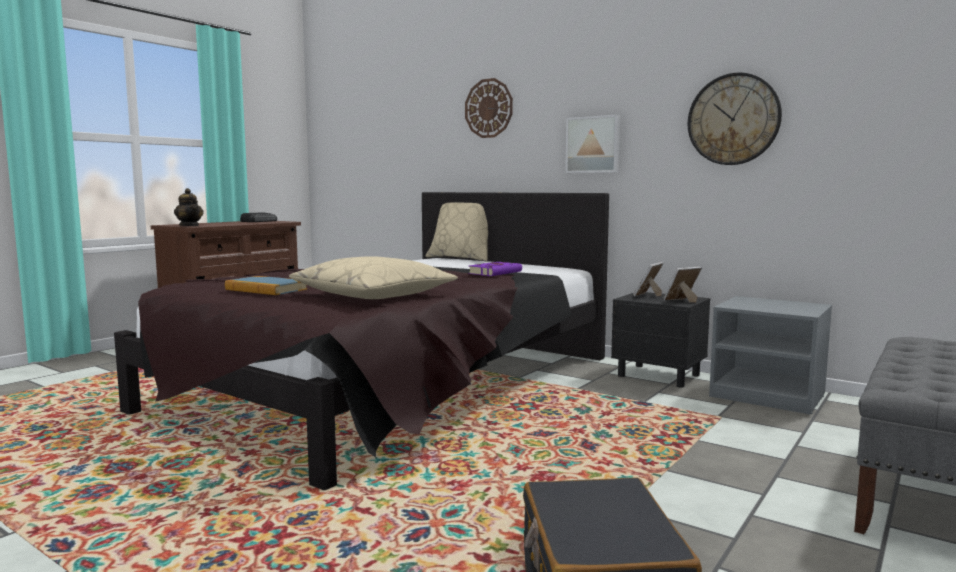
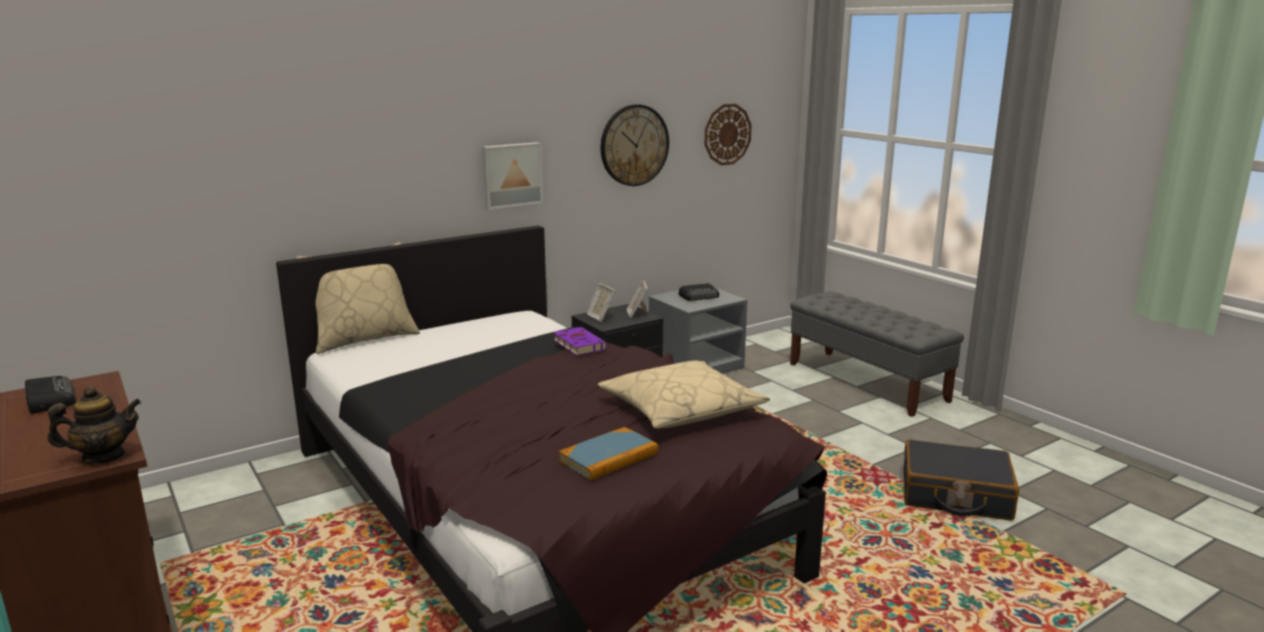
camera: 70 degrees left, 10 degrees up
(489, 108) = (367, 135): wall clock -> wall clock (727, 134)
(779, 305) = (699, 296): none -> radio

